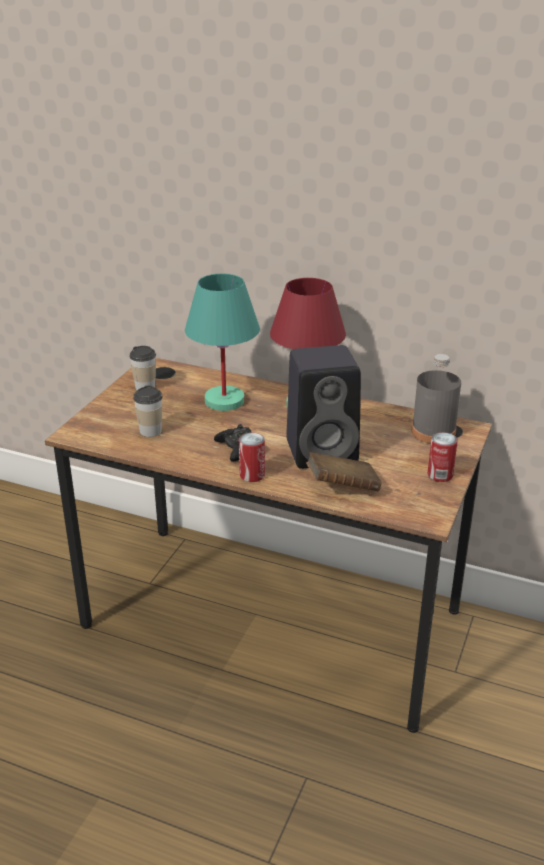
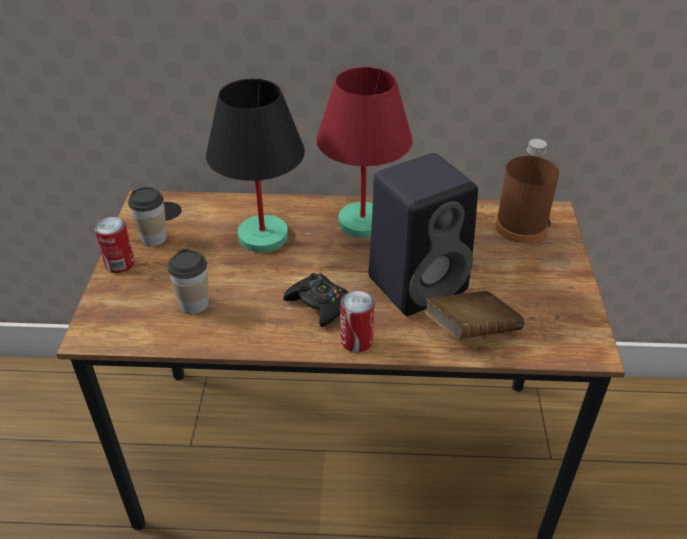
camera: 20 degrees left, 10 degrees up
(225, 401) = (264, 236): turquoise table lamp -> black table lamp
(433, 432) = (520, 227): grey bottle -> brown bottle
(440, 475) = (563, 285): can -> can (120, 264)

